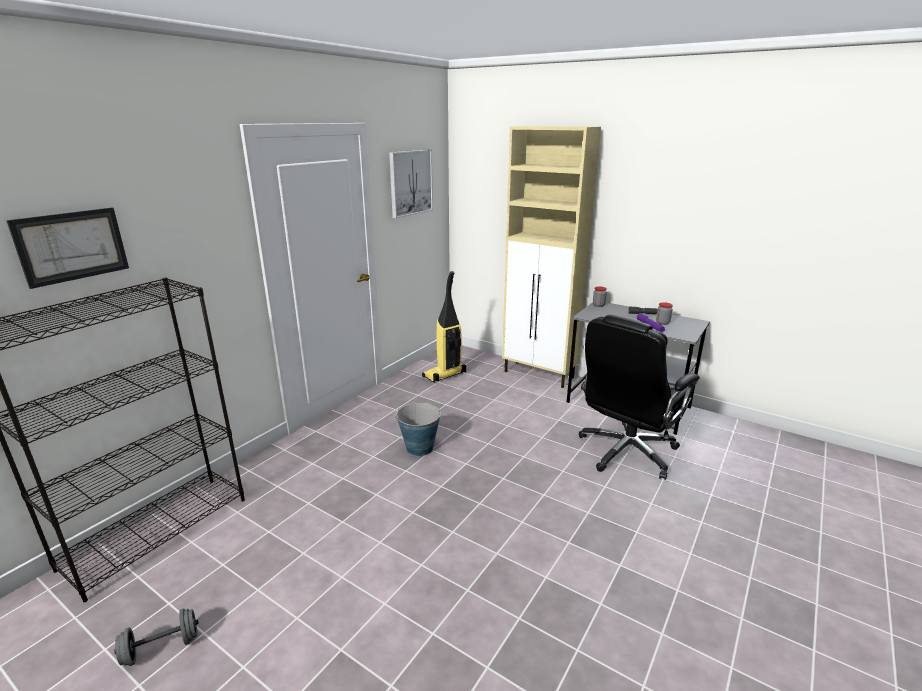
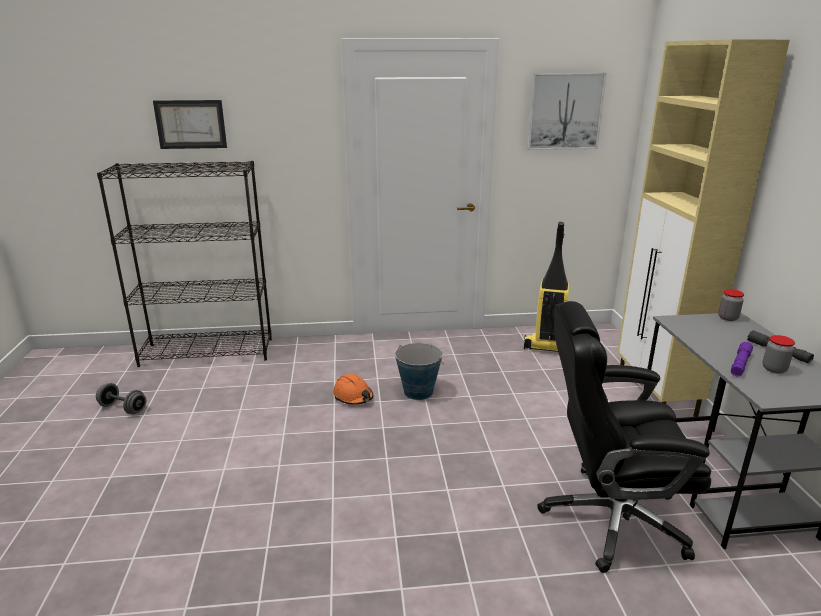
camera: 50 degrees right, 0 degrees up
(380, 480) = (353, 396): none -> orange hard hat

